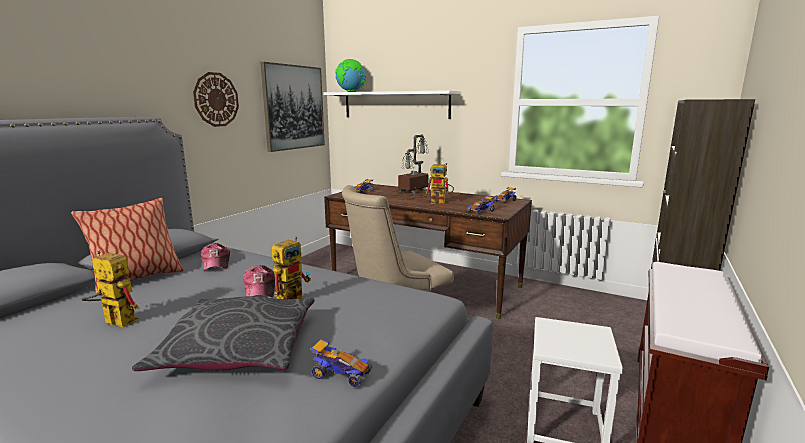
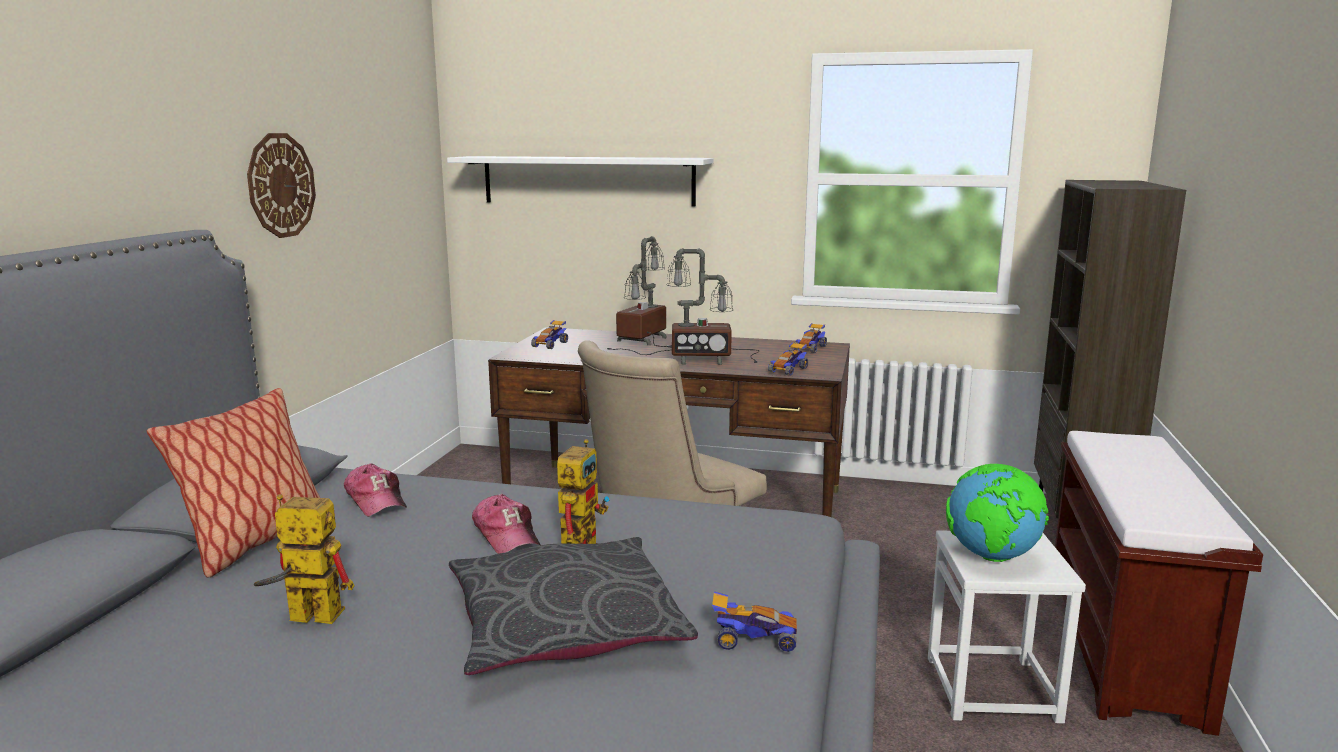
camera: 15 degrees left, 0 degrees up
(294, 107) = (395, 188): picture -> none
(351, 92) = (502, 156): globe -> globe (992, 557)
(441, 203) = (710, 358): toy robot -> table lamp

